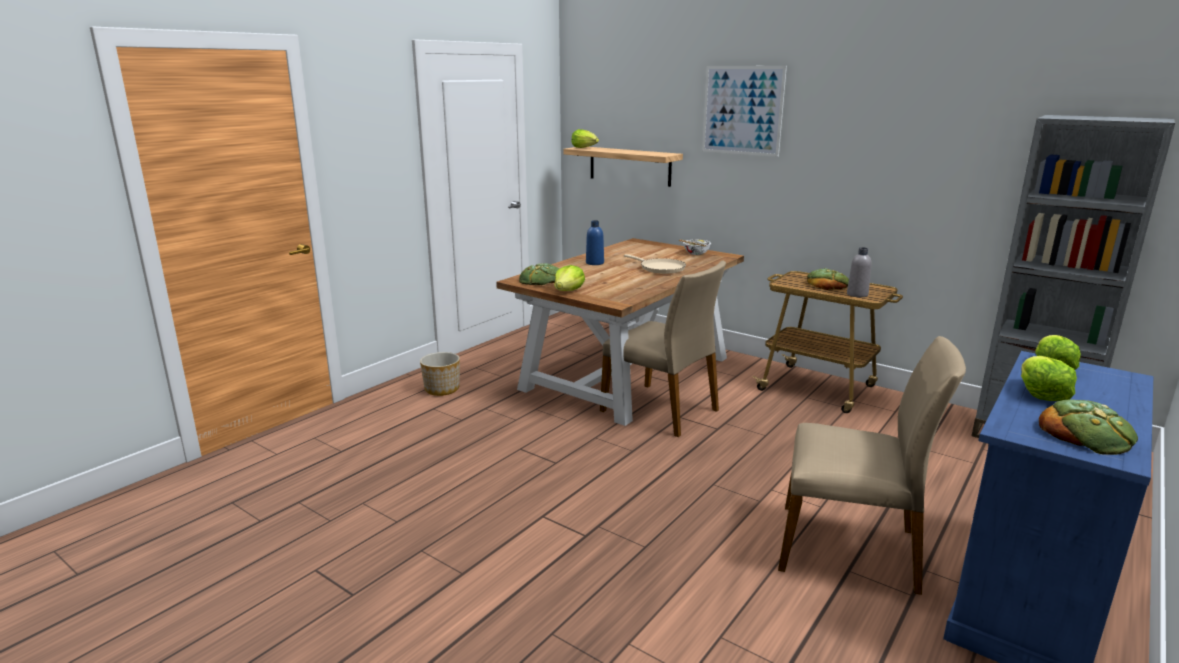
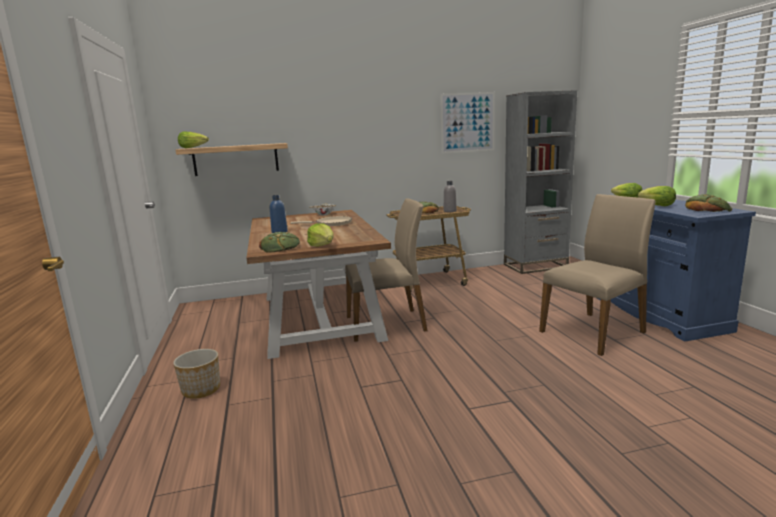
camera: 50 degrees left, 5 degrees down
(742, 110) = (331, 105): picture -> picture (467, 122)

